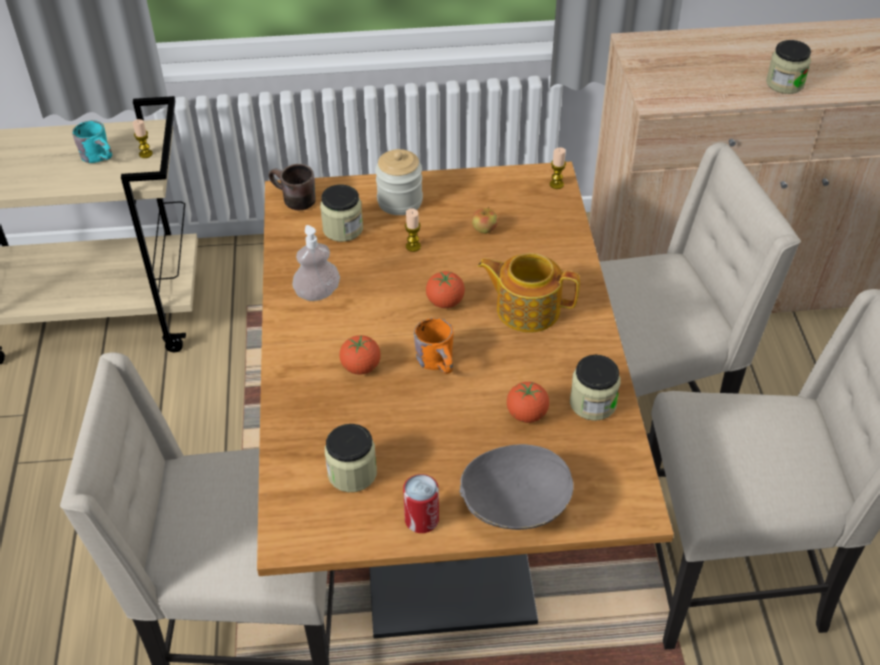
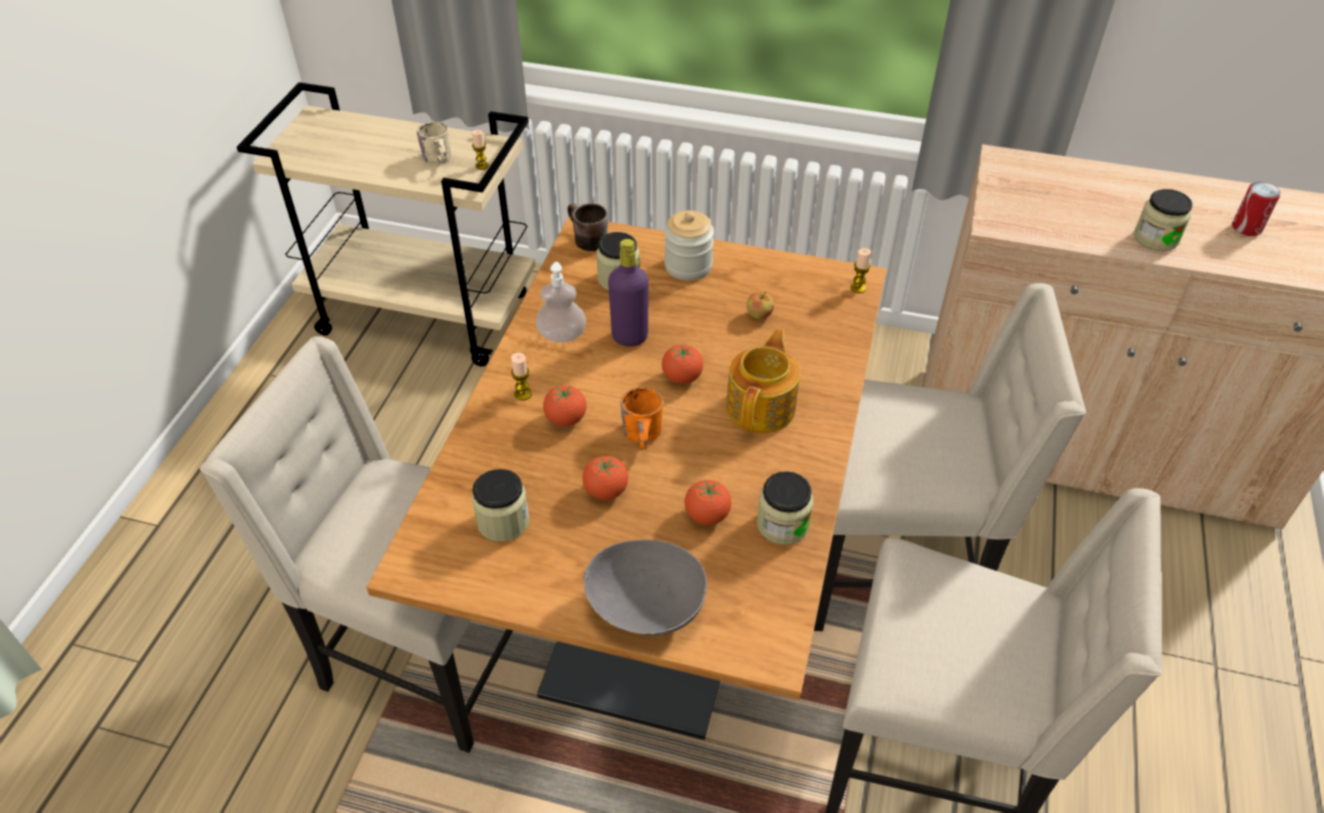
camera: 20 degrees right, 0 degrees up
(101, 156) = (441, 159): turquoise mug -> beige mug
(380, 278) = (630, 337): none -> purple bottle
(413, 246) = (678, 313): candle -> candle (523, 394)
(421, 519) = (546, 590): can -> can (1246, 227)
(429, 419) = (606, 491): none -> tomato
(526, 308) = (762, 406): teapot -> teapot turned 75 degrees clockwise

